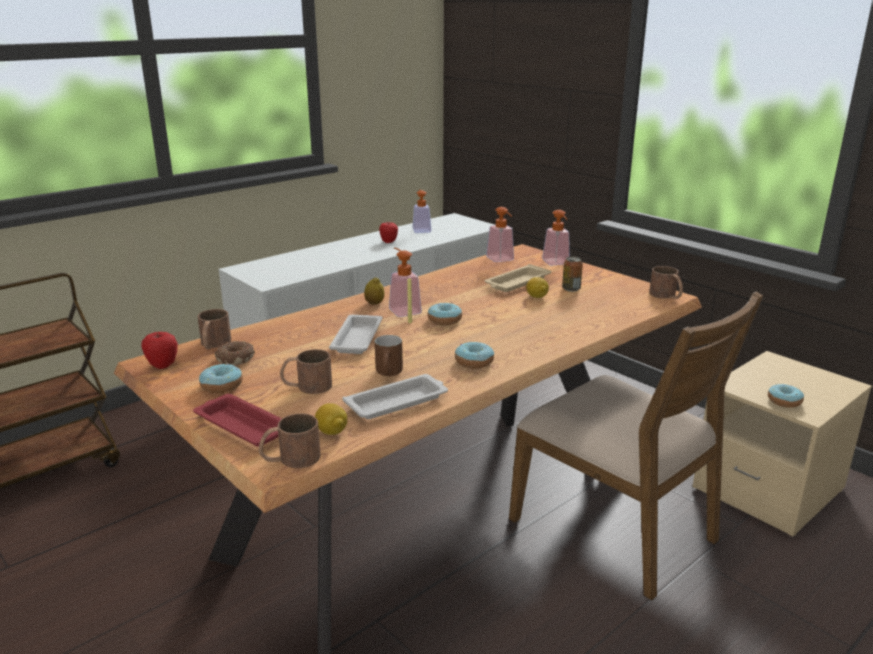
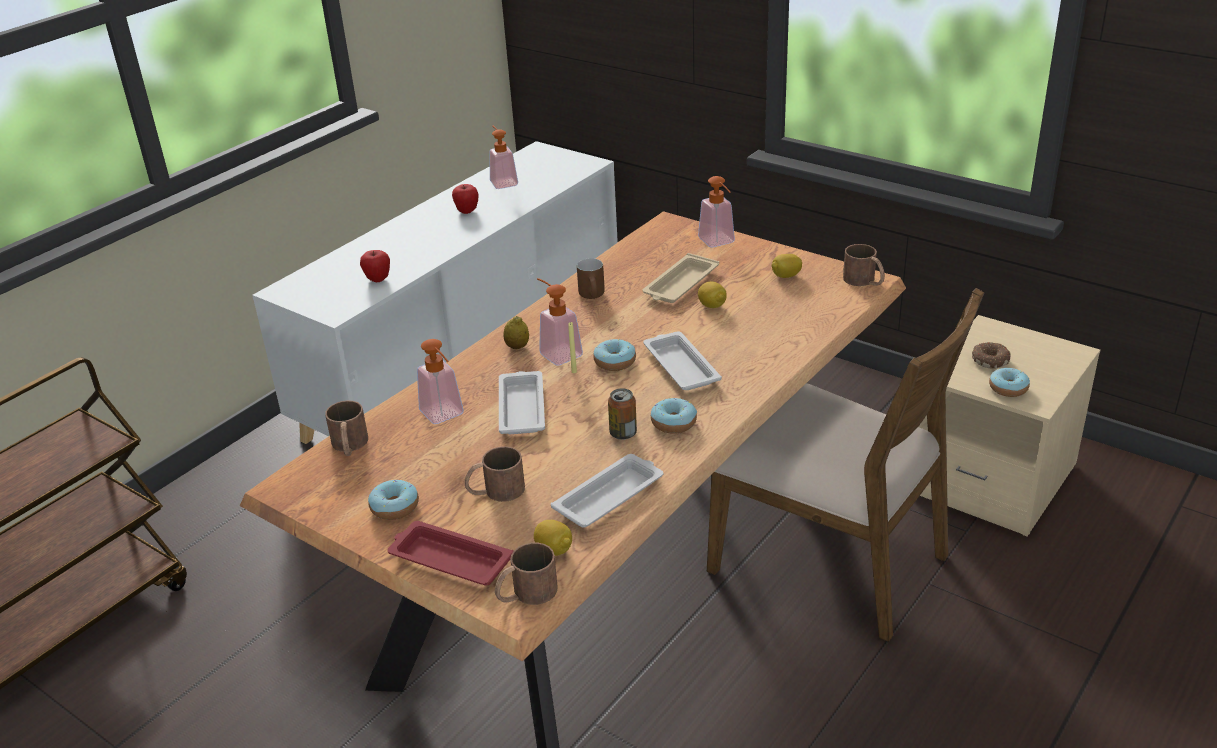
camera: 10 degrees left, 10 degrees up
(162, 365) = (305, 489): apple -> apple (378, 279)
(235, 358) = (388, 463): donut -> donut (989, 360)
(390, 374) = (585, 457): brown mug -> brown mug (594, 296)
(495, 328) = (680, 366): none -> white tray
(502, 260) = (648, 246): soap dispenser -> soap dispenser (445, 416)
(571, 289) = (749, 286): can -> can (623, 433)
(602, 286) = (786, 276): none -> lemon

